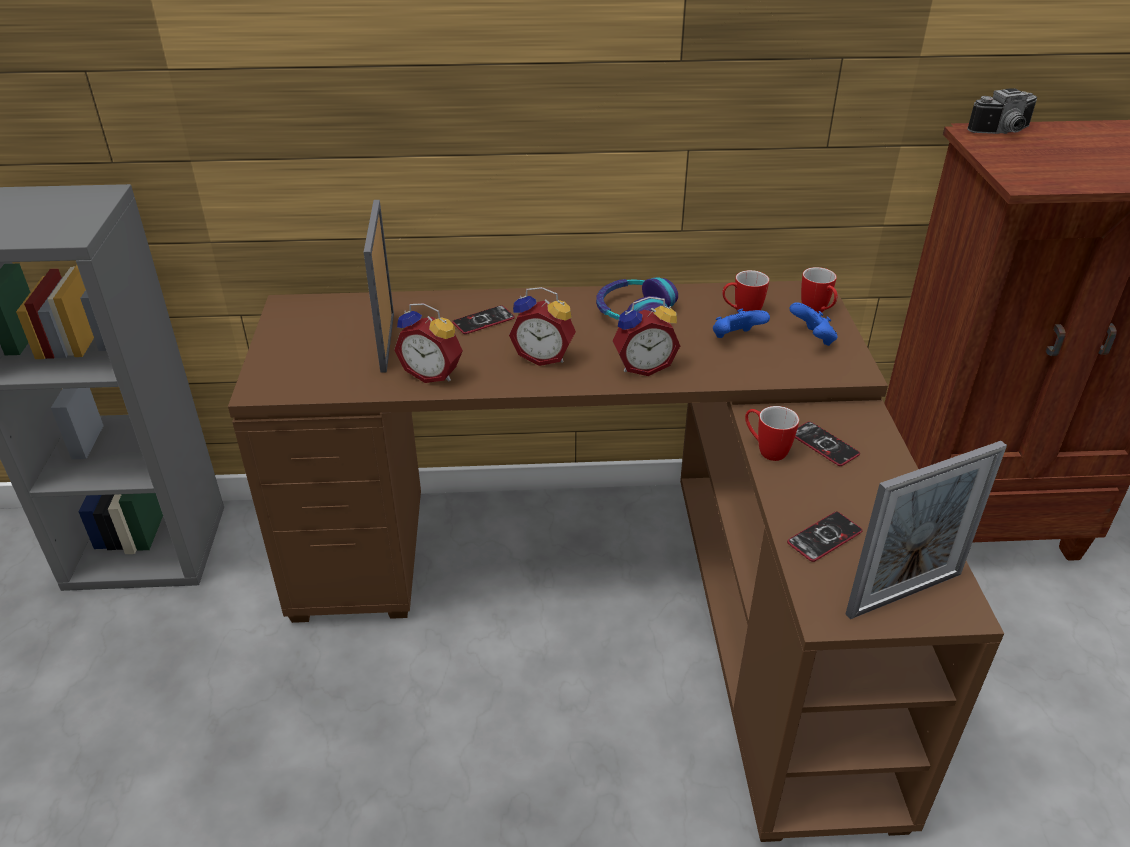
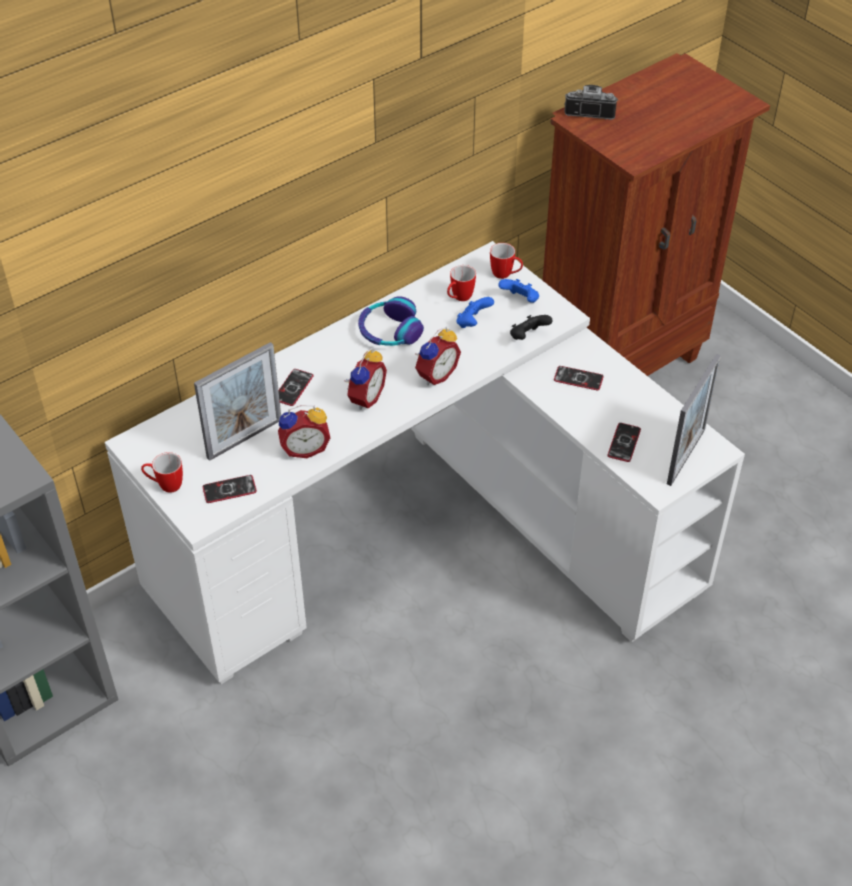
camera: 35 degrees left, 10 degrees up
(320, 376) = (229, 489): none -> phone
(387, 342) = (244, 439): picture frame -> picture frame turned 90 degrees counterclockwise
(544, 356) = (364, 398): alarm clock -> alarm clock turned 45 degrees counterclockwise
(616, 590) = (428, 535): brown desk -> white desk
(766, 450) = (549, 399): mug -> mug (165, 485)
(789, 374) = (528, 337): none -> black game controller
(1004, 132) = (590, 111): camera -> camera turned 120 degrees counterclockwise

